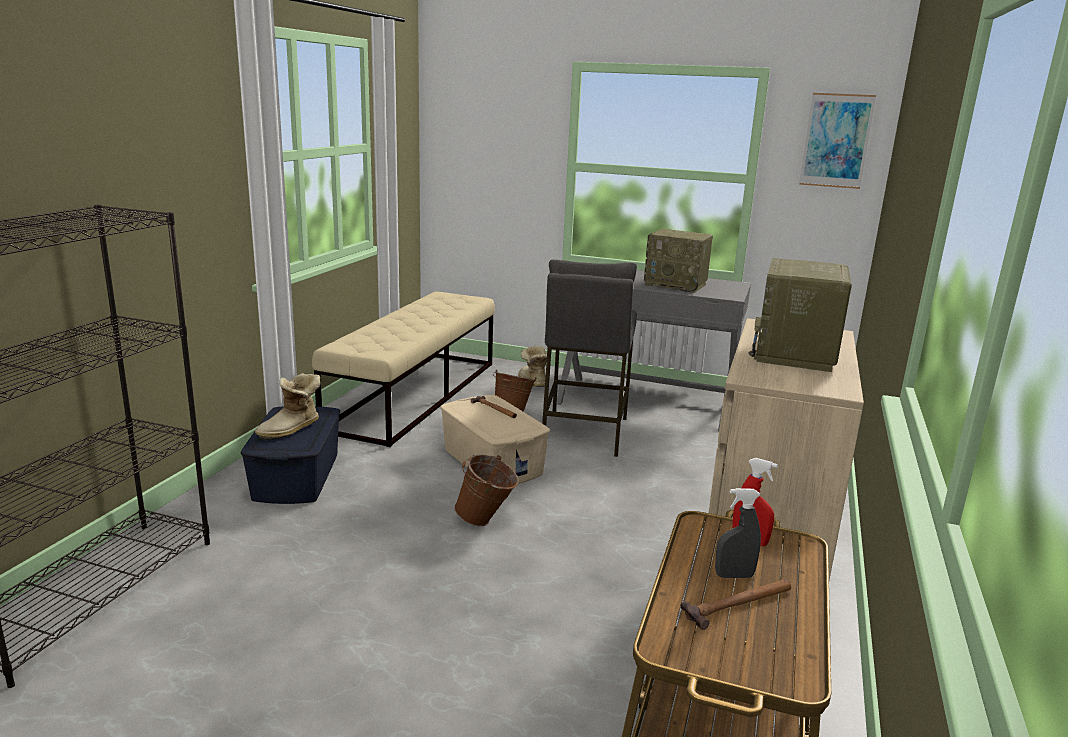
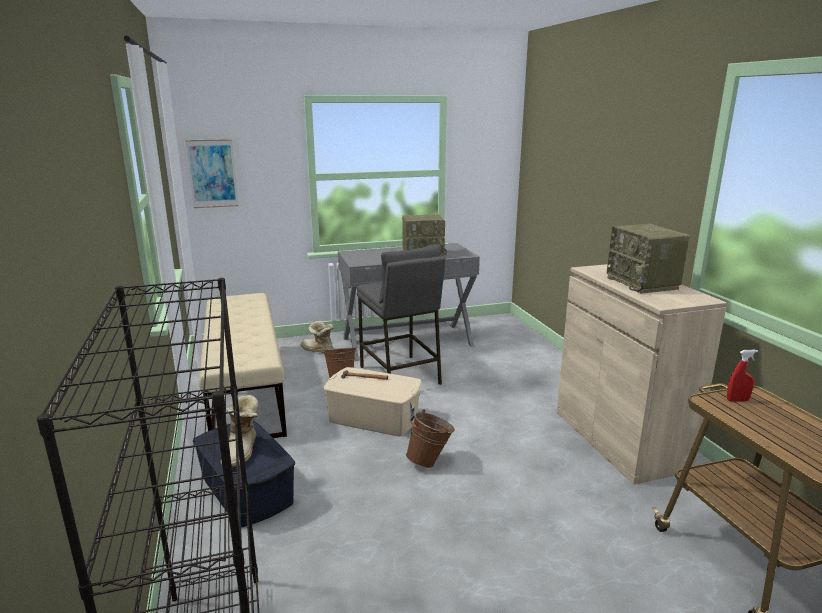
camera: 35 degrees left, 0 degrees up
(734, 575) = (768, 422): grey spray bottle -> none
(739, 604) = (798, 435): hammer -> none
(836, 141) = (490, 142): picture -> picture (212, 173)

